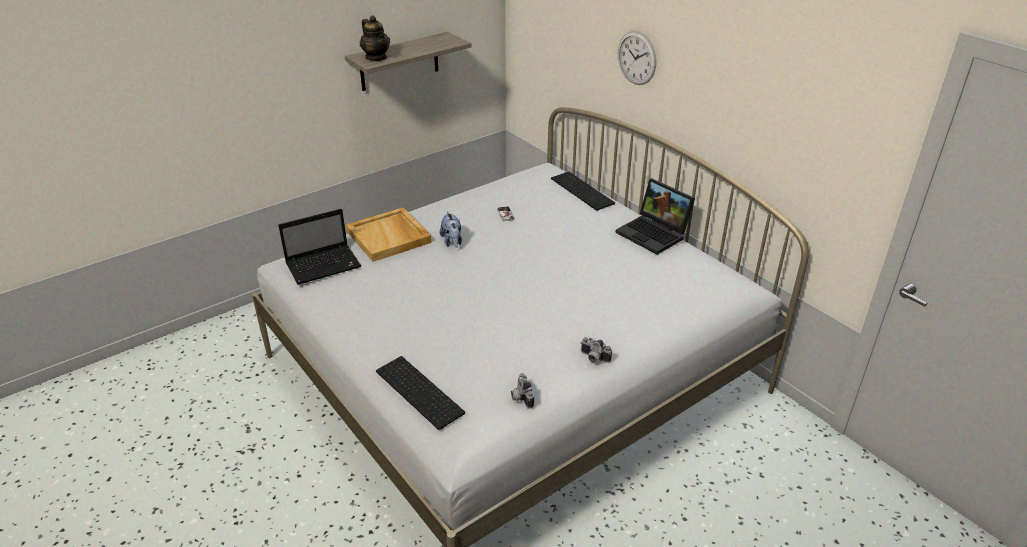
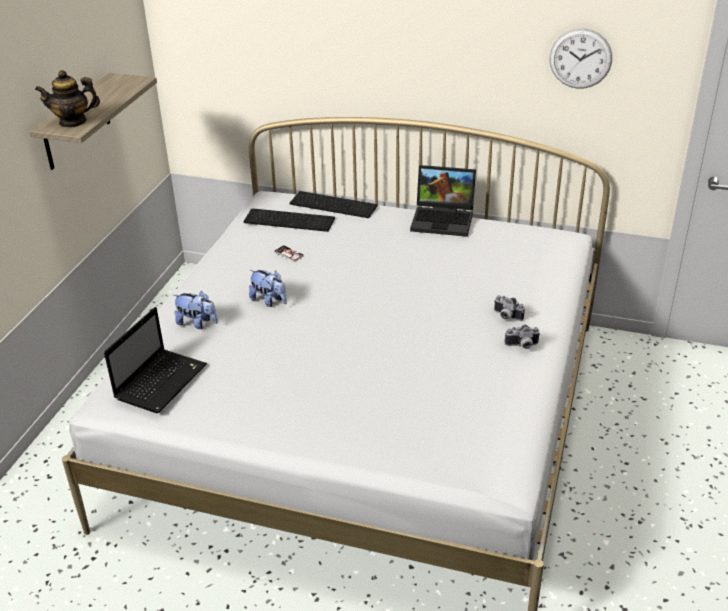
camera: 35 degrees left, 0 degrees up
(376, 57) = (73, 122): teapot -> teapot turned 150 degrees clockwise
(389, 237) = (197, 323): beige tray -> plush toy
(421, 391) = (416, 448): keyboard -> keyboard (290, 219)
(520, 397) = (505, 407): camera -> camera (506, 316)
(636, 58) = (364, 46): wall clock -> wall clock (580, 58)

